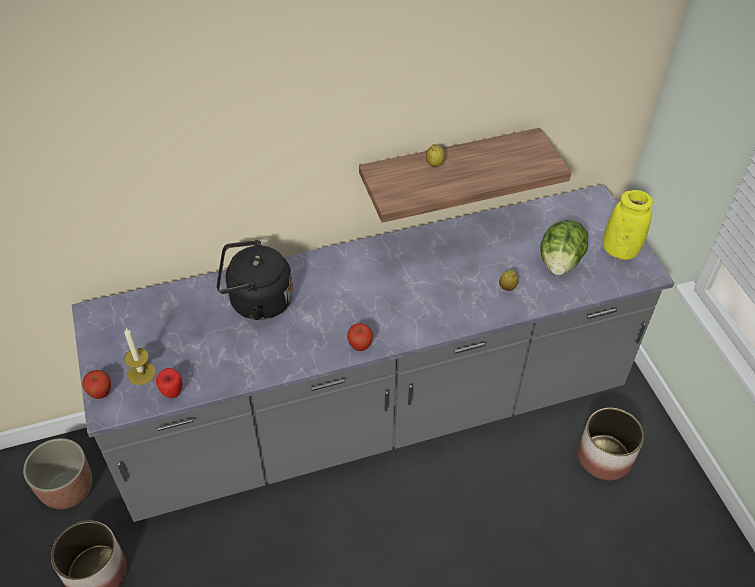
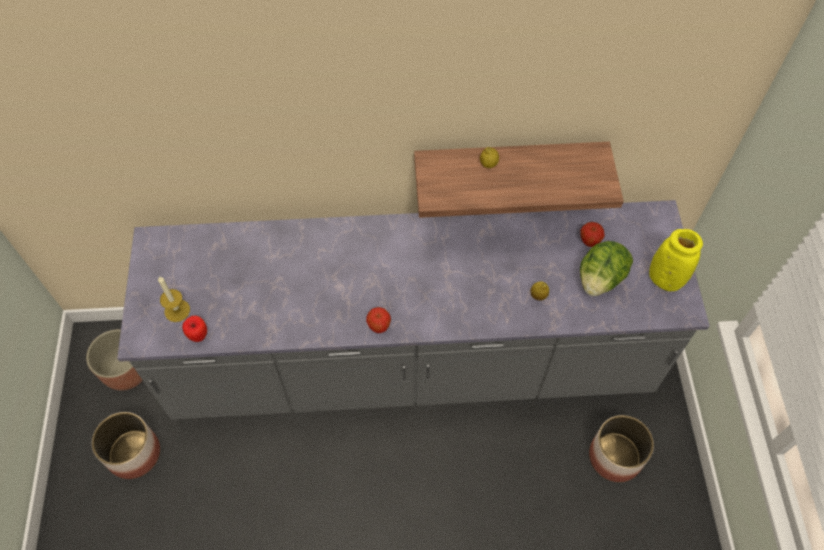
camera: 15 degrees right, 10 degrees up
(101, 393) = (137, 322): apple -> apple (589, 242)
(256, 301) = (297, 260): black kettle -> none

